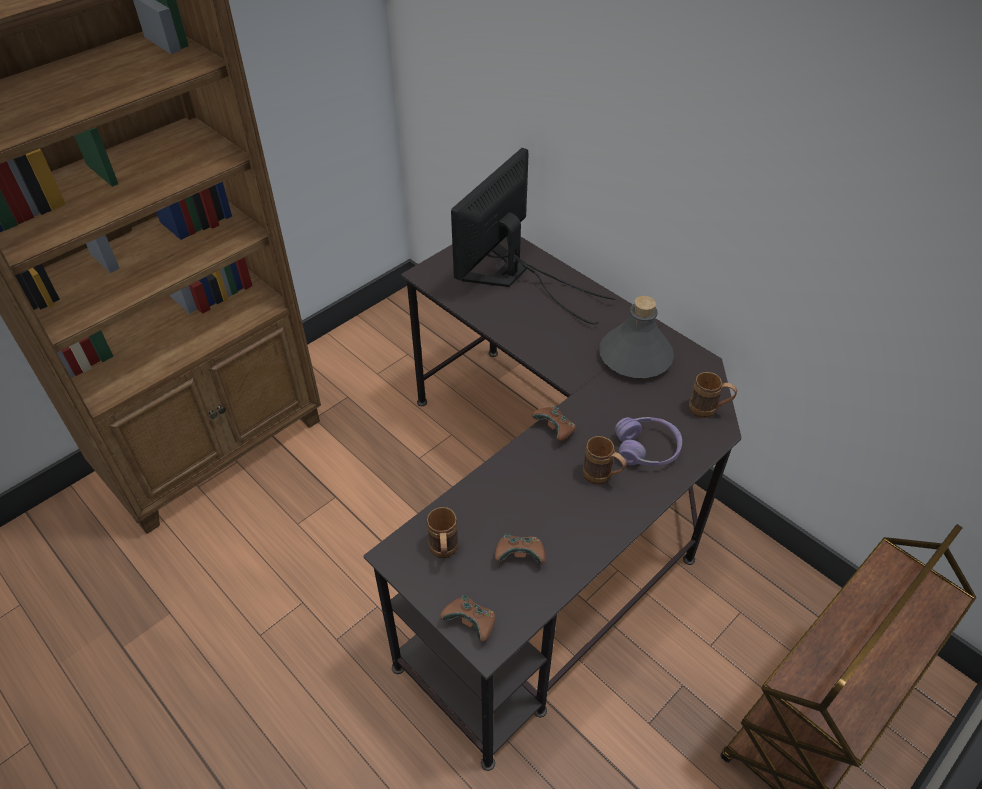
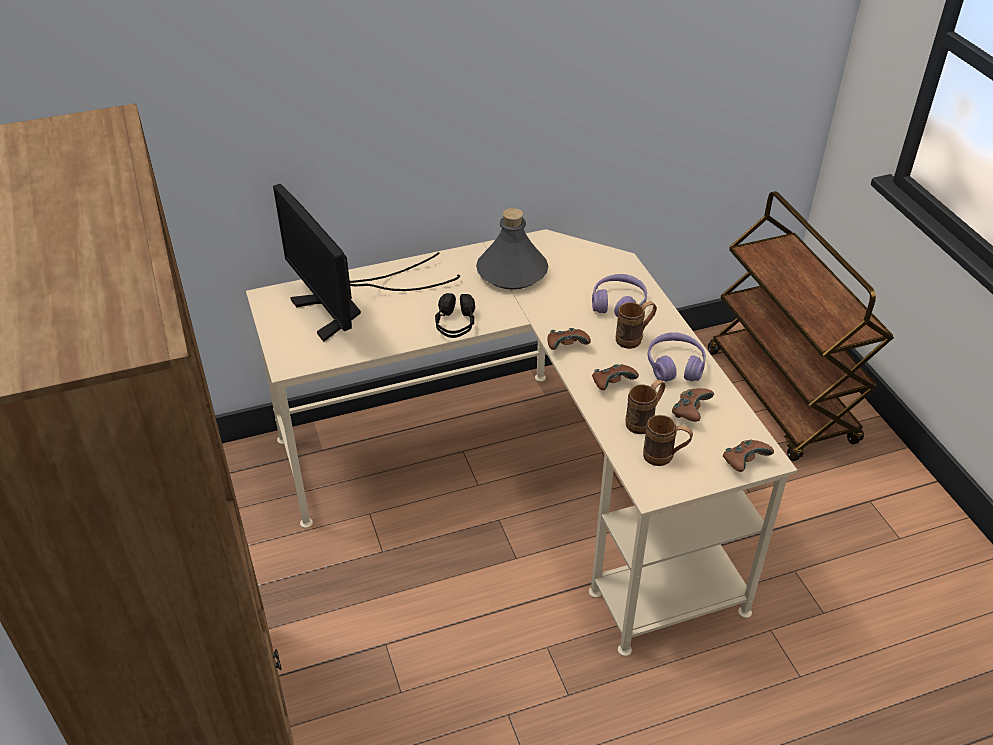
camera: 65 degrees left, 5 degrees down
(523, 480) = (612, 384): none -> brown game controller
(534, 346) = (455, 324): none -> black headphones
(545, 519) = (521, 479): black desk -> beige desk
(583, 523) = (675, 366): none -> purple headphones
(708, 411) = (598, 258): brown mug -> brown mug (644, 421)

